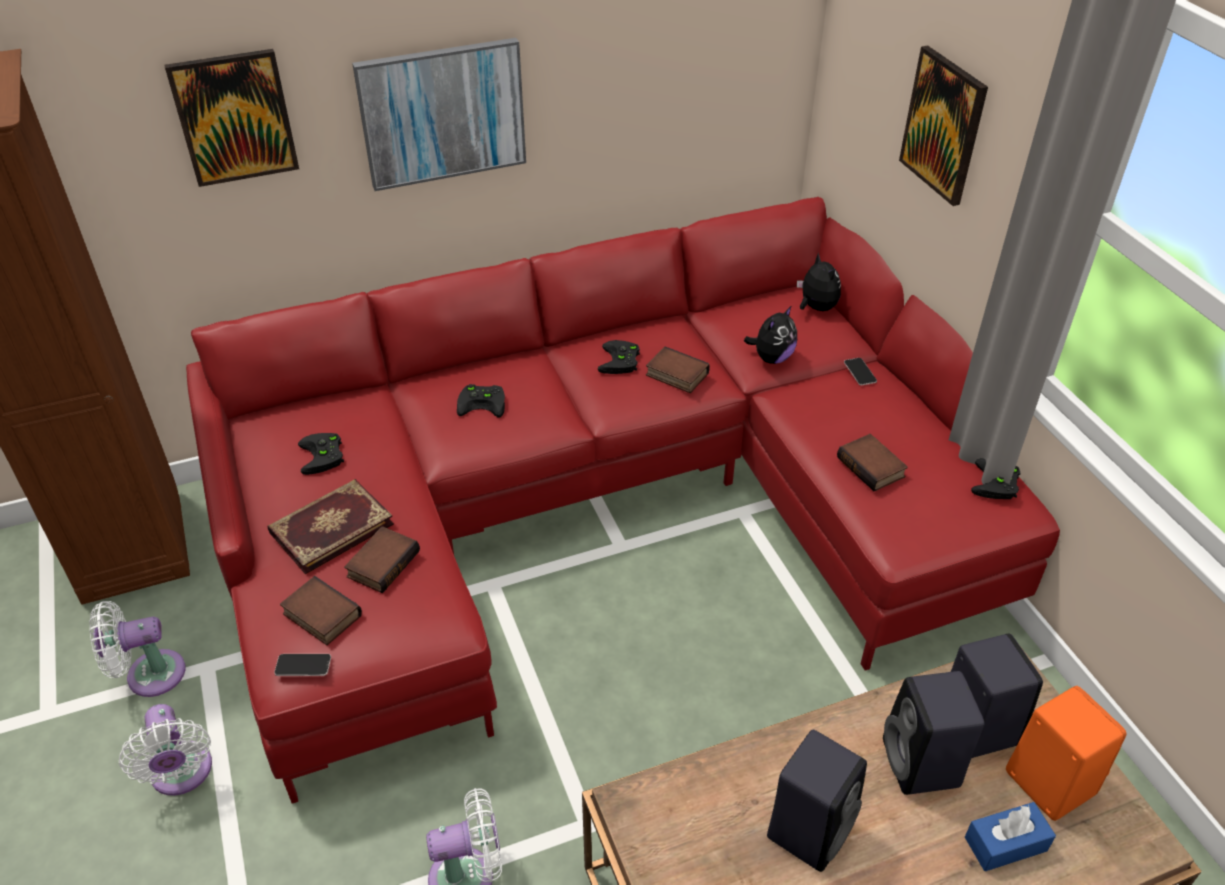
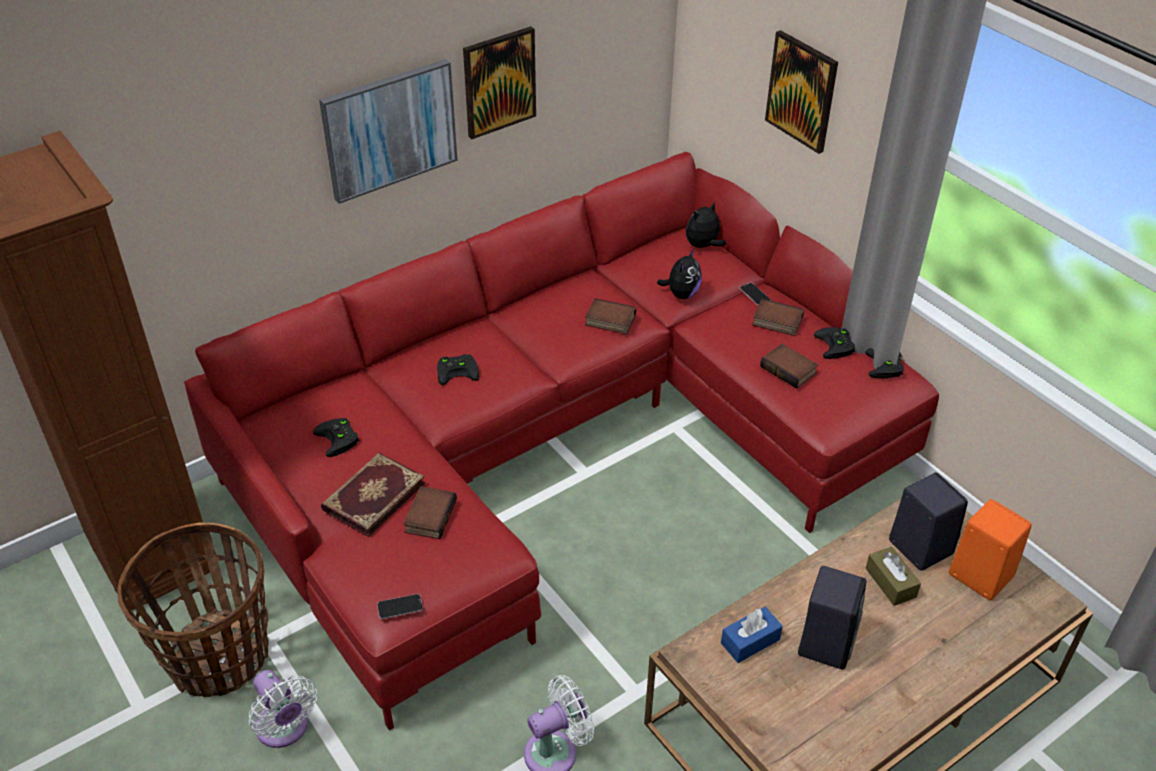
camera: 15 degrees left, 0 degrees up
(149, 675) = (218, 657): white fan -> basket
(234, 117) = (225, 160): picture -> picture (499, 82)
(320, 615) = (396, 566): book -> book (776, 322)
(621, 361) = (560, 317): black game controller -> black game controller (836, 346)
(816, 308) = (703, 246): plush toy -> plush toy turned 90 degrees counterclockwise
(922, 765) = (890, 582): black speaker -> brown tissue box
(1005, 844) = (962, 623): blue tissue box -> blue tissue box (750, 641)

